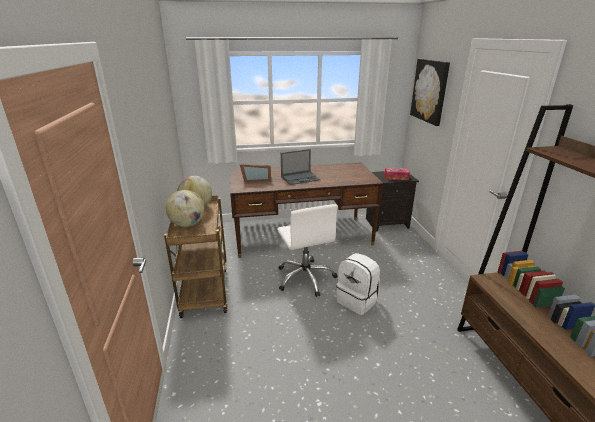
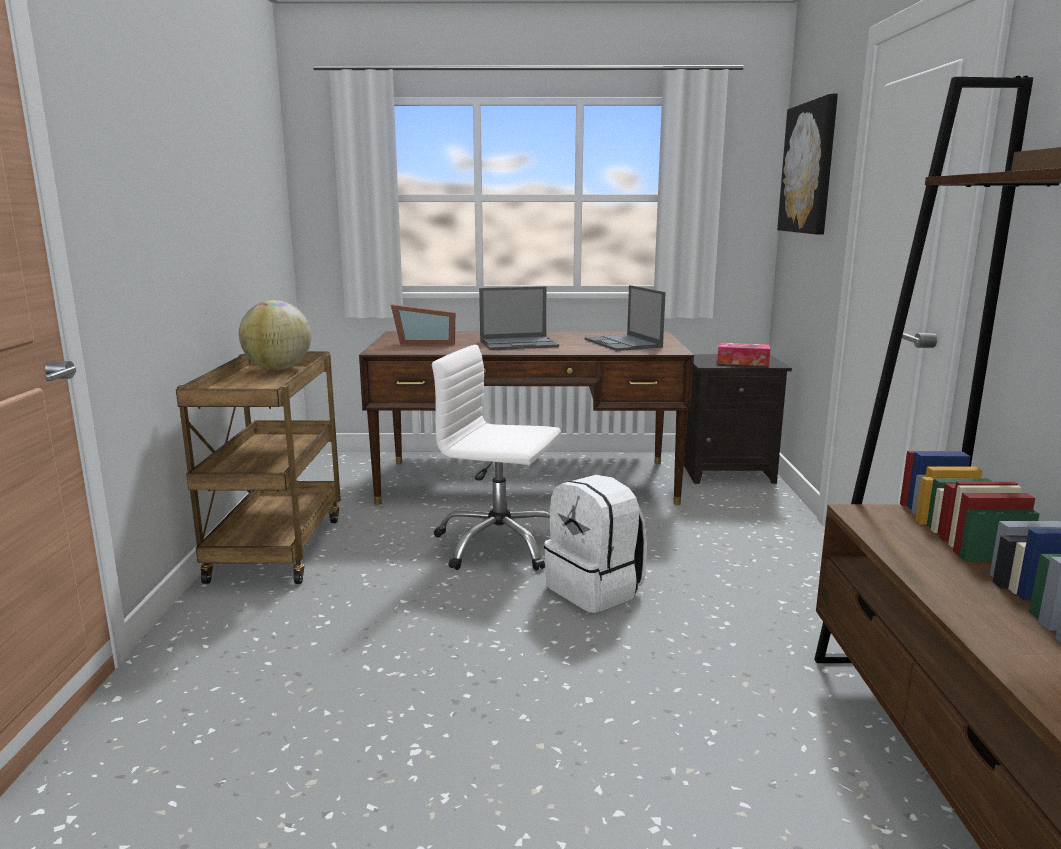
camera: 10 degrees right, 10 degrees down
(188, 224) = (241, 385): globe -> none
(305, 278) = (499, 544): white office chair -> white office chair turned 120 degrees clockwise
(347, 175) = (623, 343): none -> laptop

